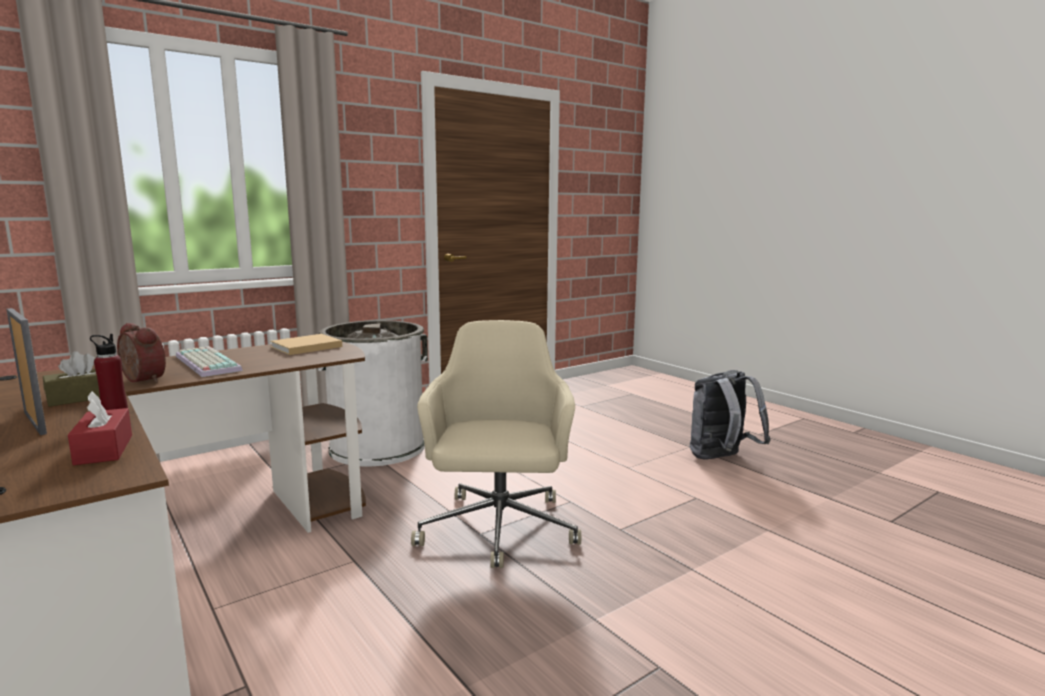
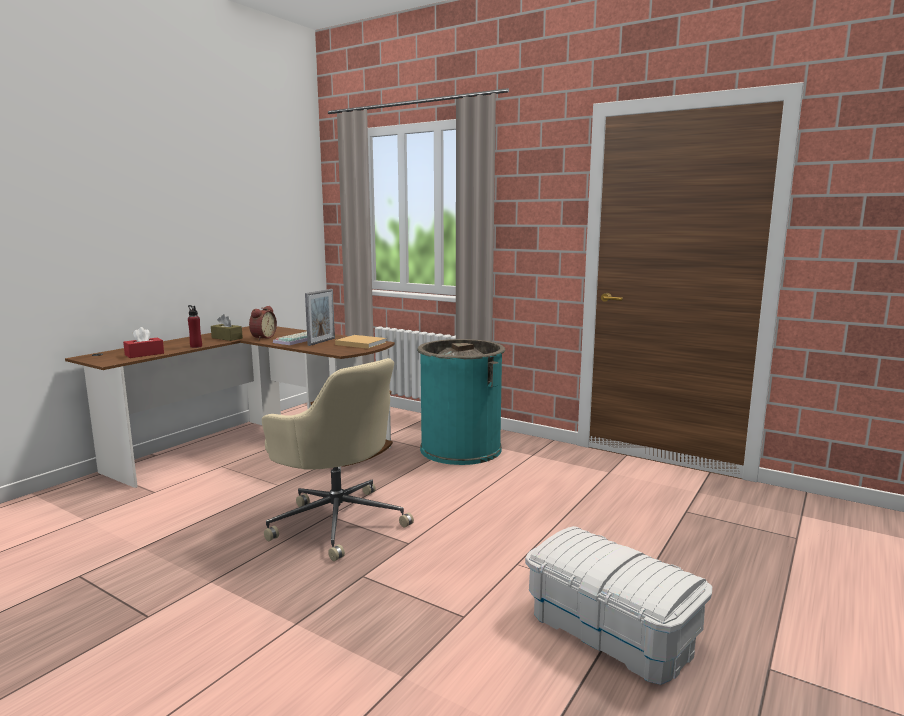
camera: 70 degrees right, 0 degrees up
(35, 423) = (185, 341): picture frame -> picture frame (321, 342)
(377, 447) = (460, 449): white trash can -> turquoise trash can
(498, 530) = (337, 521): beige office chair -> beige office chair turned 60 degrees clockwise
(721, 459) = (610, 631): grey backpack -> white storage box

